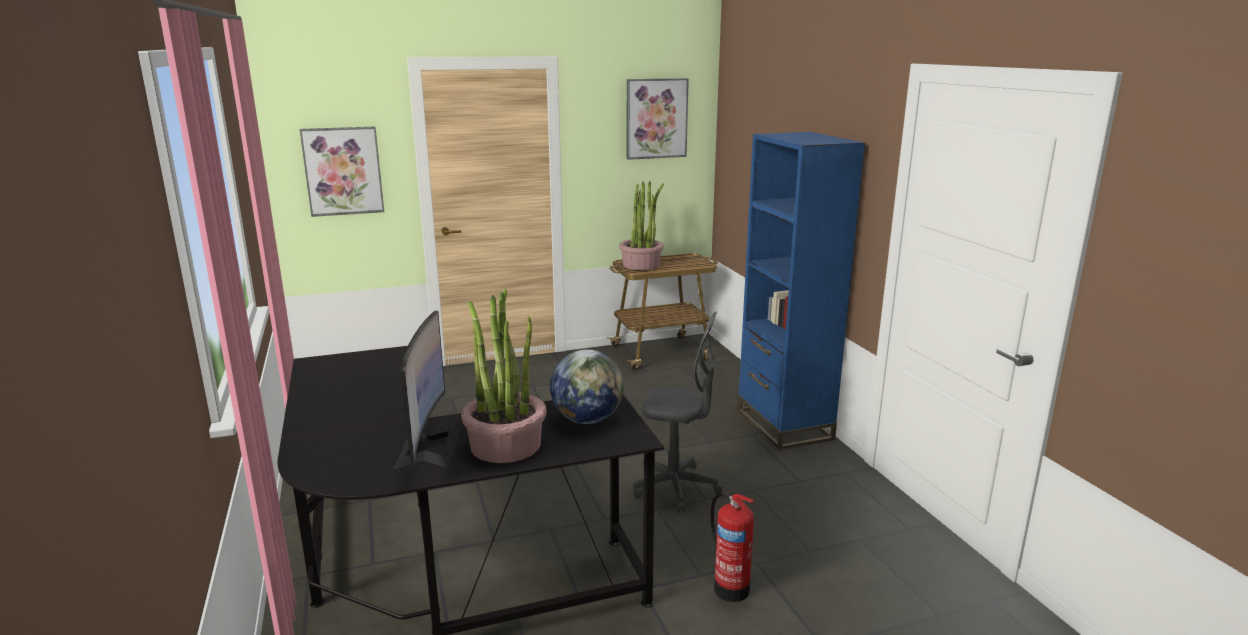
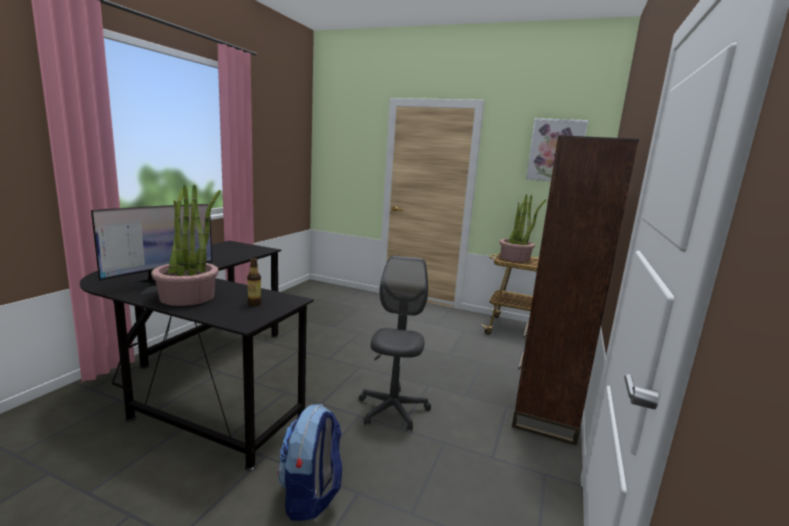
camera: 40 degrees right, 5 degrees down
(343, 171) = (347, 163): picture -> none
(587, 419) = (254, 303): globe -> bottle
(675, 487) = (393, 410): grey office chair -> grey office chair turned 135 degrees counterclockwise
(730, 588) = (311, 496): fire extinguisher -> backpack
(784, 424) = (545, 412): blue bookcase -> brown bookcase

